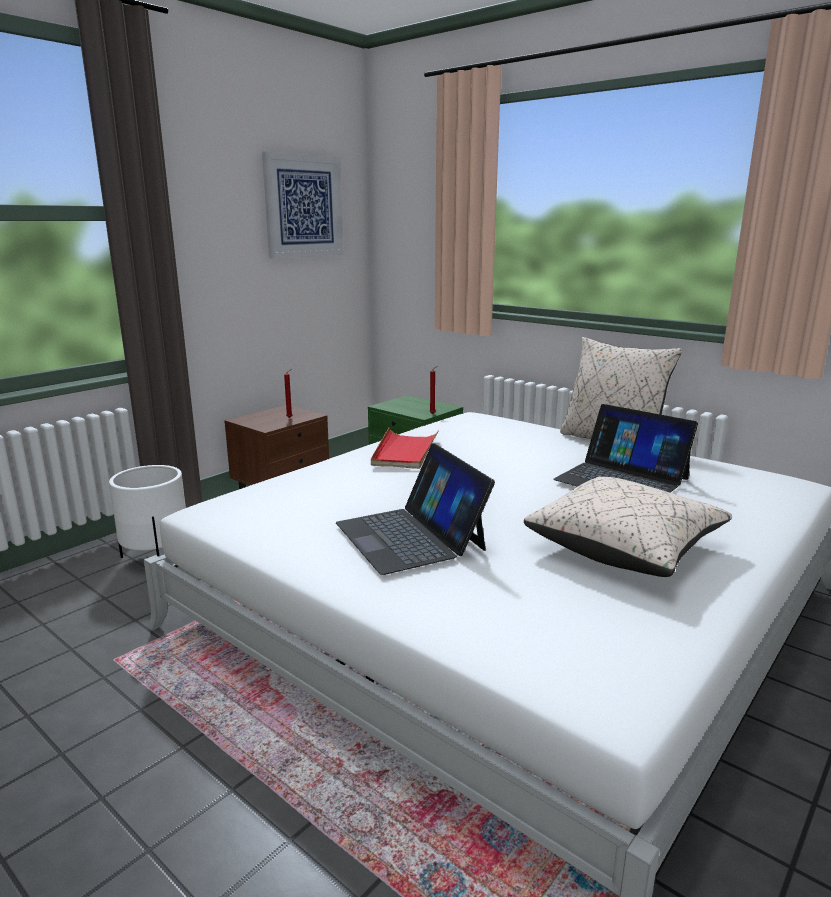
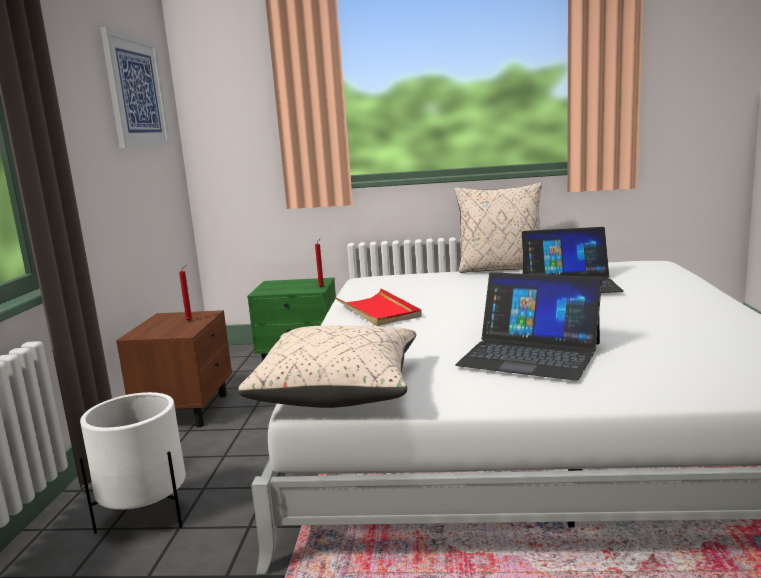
camera: 35 degrees left, 5 degrees down
(625, 547) = (657, 317): beige pillow -> beige pillow (338, 389)

